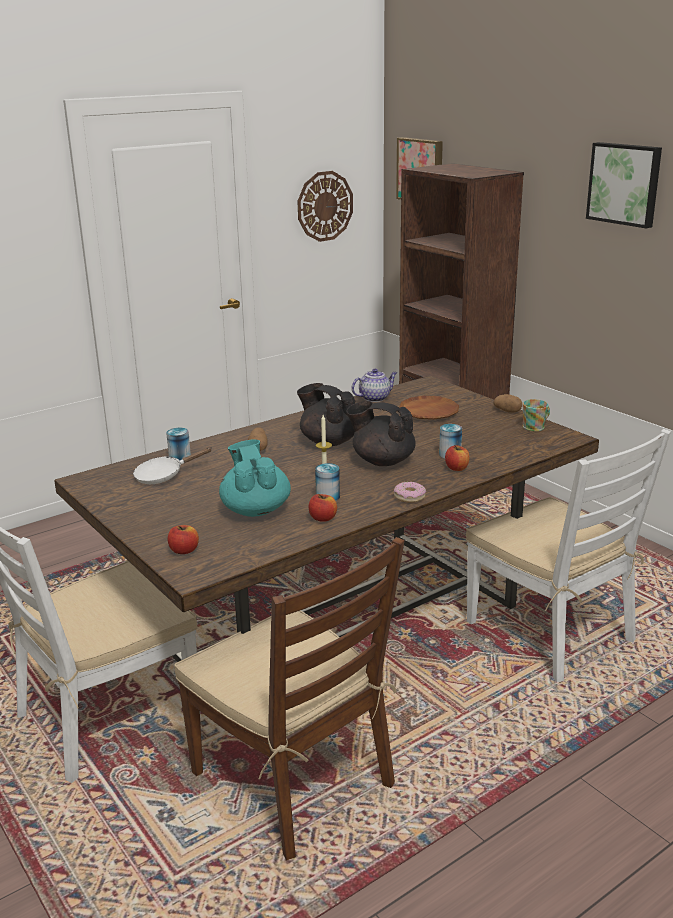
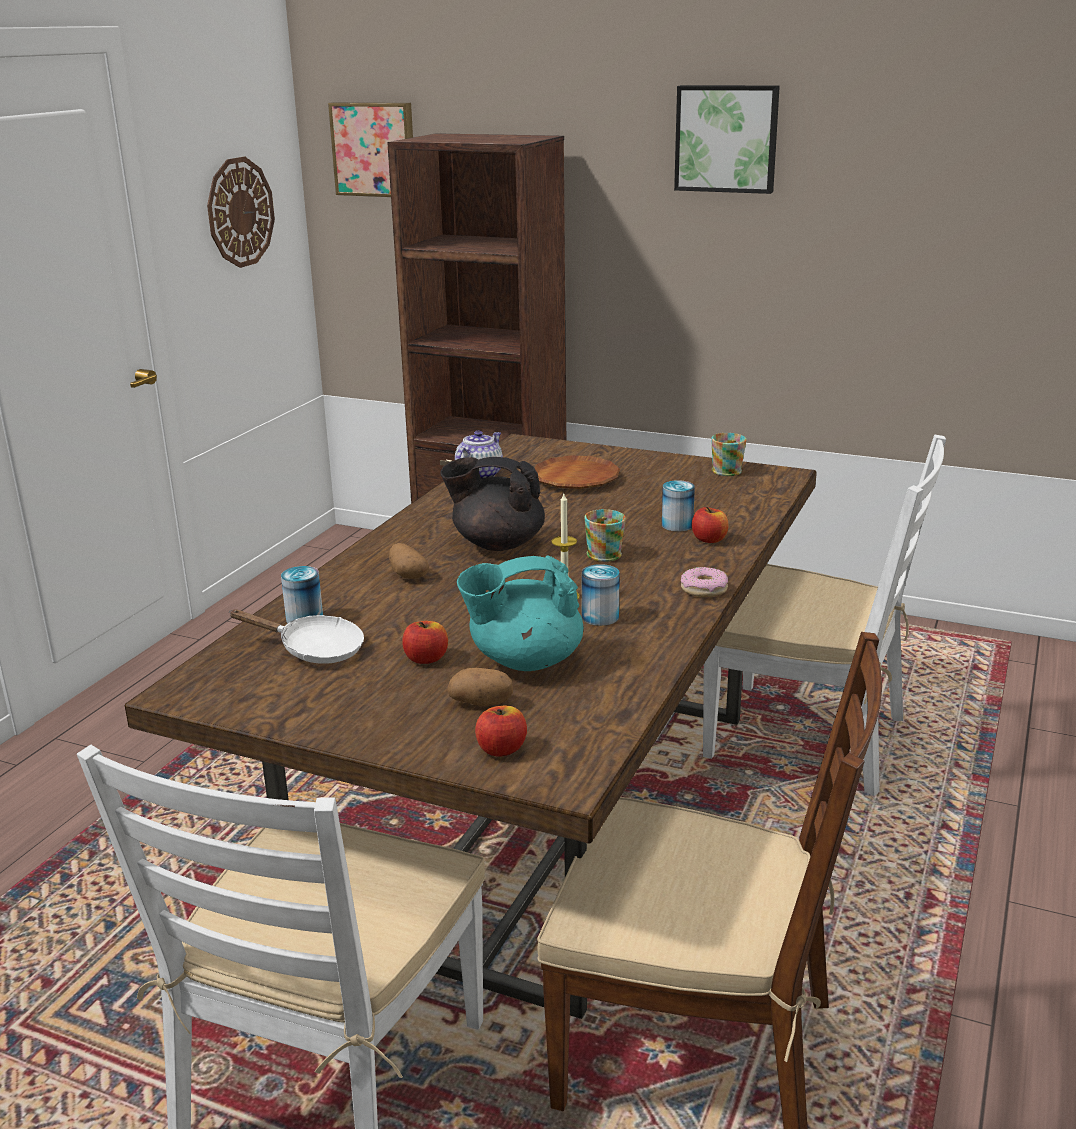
camera: 30 degrees left, 0 degrees up
(163, 476) = (314, 650): white frying pan -> white frying pan turned 105 degrees counterclockwise
(255, 509) = (524, 660): turquoise teapot -> turquoise teapot turned 60 degrees counterclockwise
(323, 518) = (634, 646): apple -> apple (426, 659)
(382, 461) = (604, 553): black teapot -> mug
(508, 411) = (670, 458): potato -> potato (481, 702)

